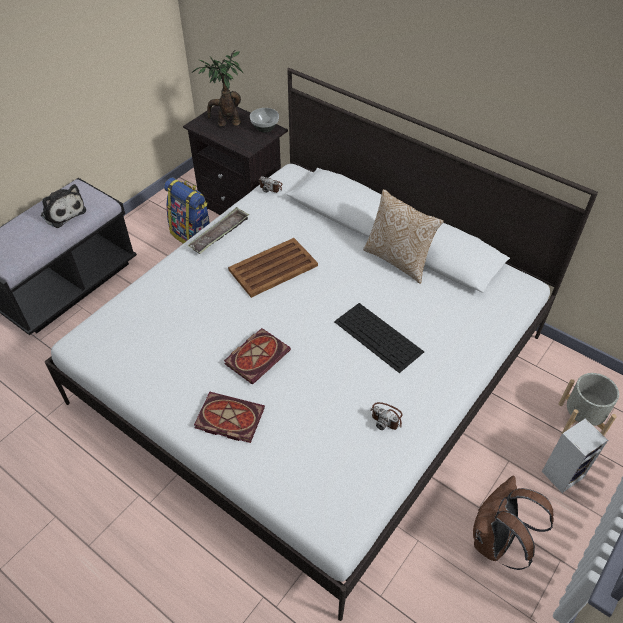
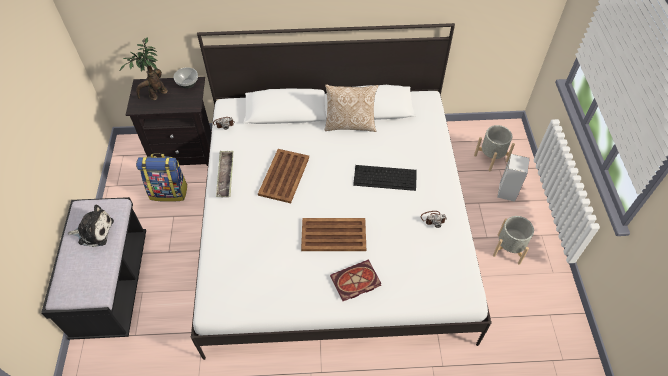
camera: 40 degrees left, 5 degrees up
(257, 356) = (333, 235): book -> brown tray
(495, 542) = (509, 248): brown backpack -> grey planter

